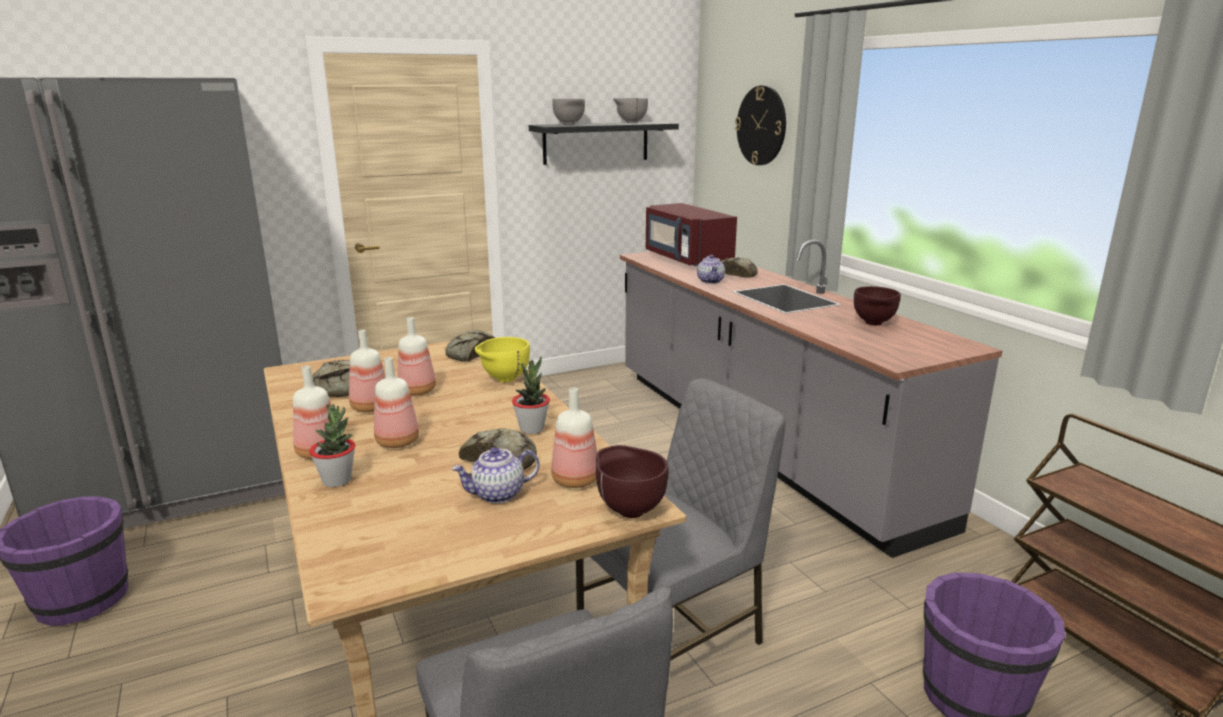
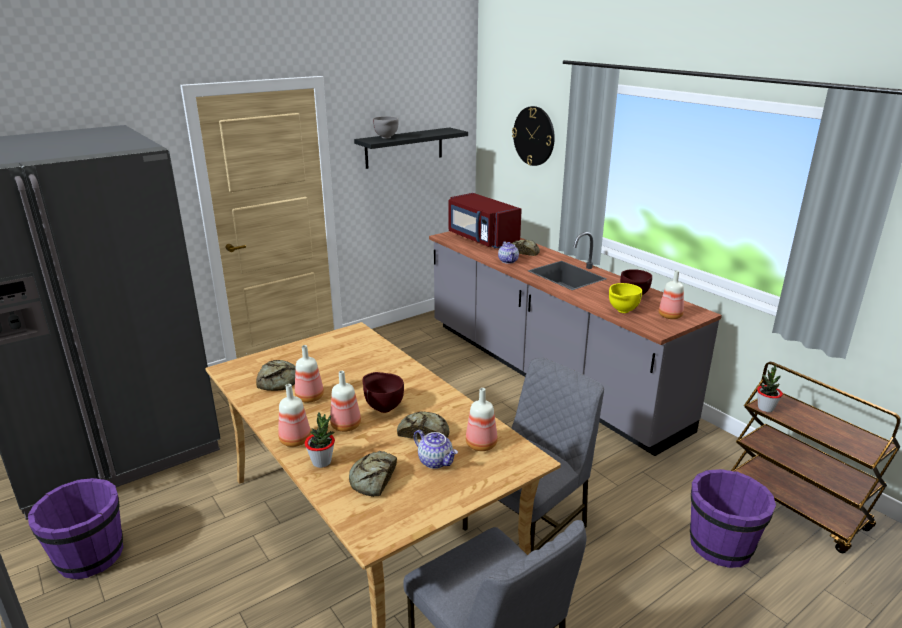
camera: 10 degrees left, 5 degrees up
(418, 391) = (336, 379): bottle -> bottle (670, 316)
(469, 353) = (356, 341): bread -> bread (373, 479)
(497, 494) = (436, 461): teapot -> teapot turned 105 degrees counterclockwise
(503, 380) = (393, 364): yellow bowl -> yellow bowl (622, 311)
(532, 429) = (433, 405): potted plant -> potted plant (765, 408)
(629, 509) = (524, 463): brown bowl -> brown bowl (383, 408)
(630, 123) = (430, 132): grey bowl -> none

